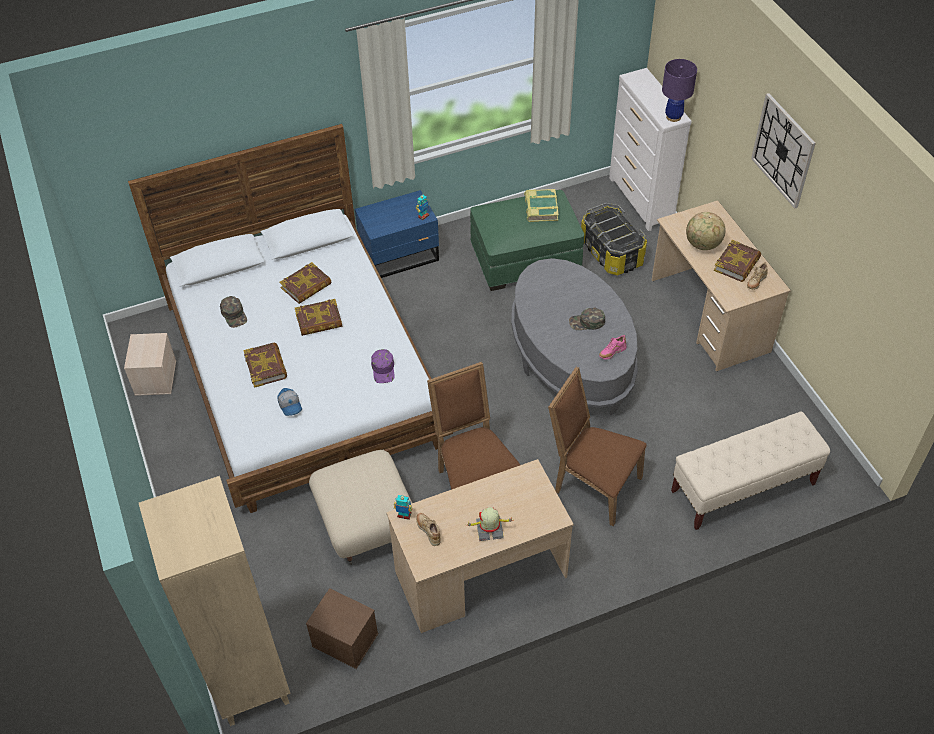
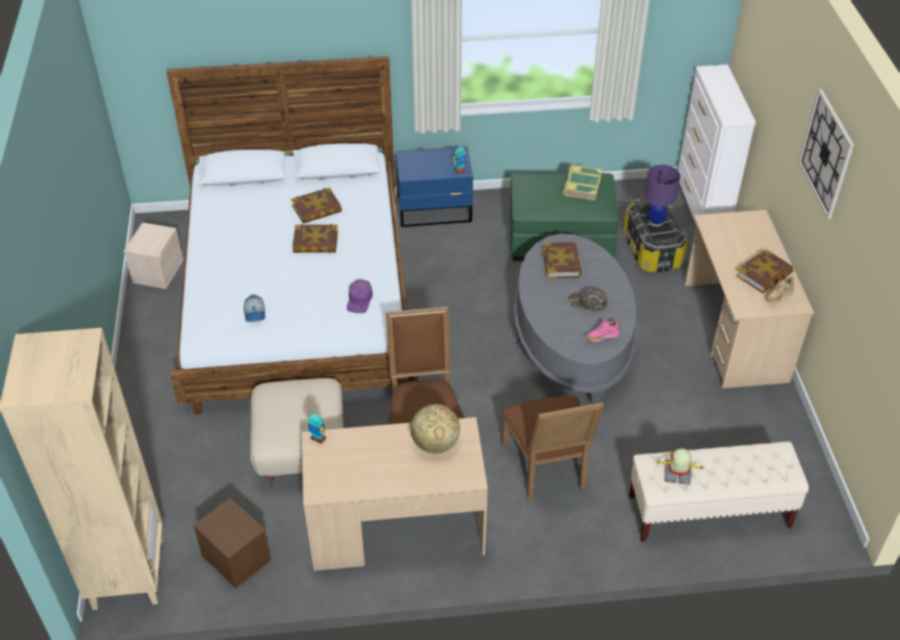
camera: 15 degrees right, 5 degrees down
(234, 314) = (238, 220): green cap -> none
(266, 367) = (247, 273): book -> book (561, 263)
(429, 531) = (336, 460): beige shoe -> none
(489, 530) = (398, 473): toy robot -> toy robot (677, 474)
(592, 484) = (547, 469): brown chair -> brown chair turned 150 degrees counterclockwise
(673, 117) = (737, 114): purple table lamp -> purple table lamp (656, 221)
(703, 245) = (733, 249): globe -> globe (435, 444)

